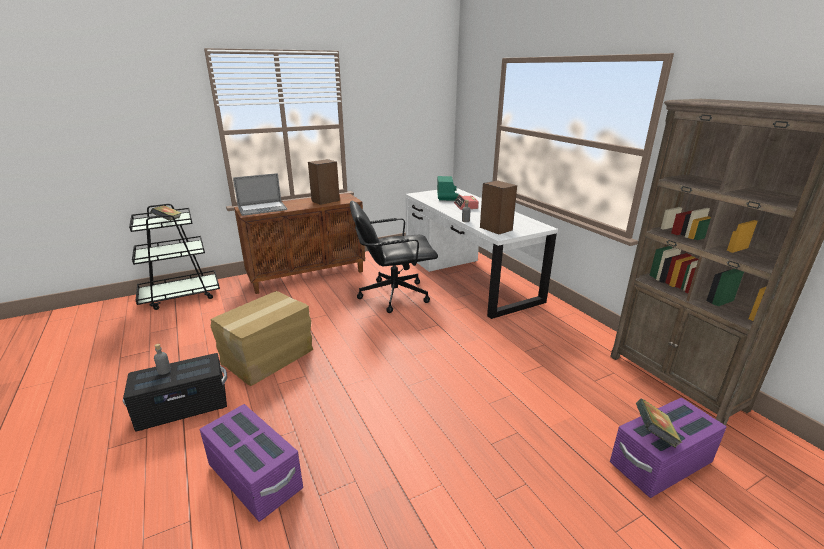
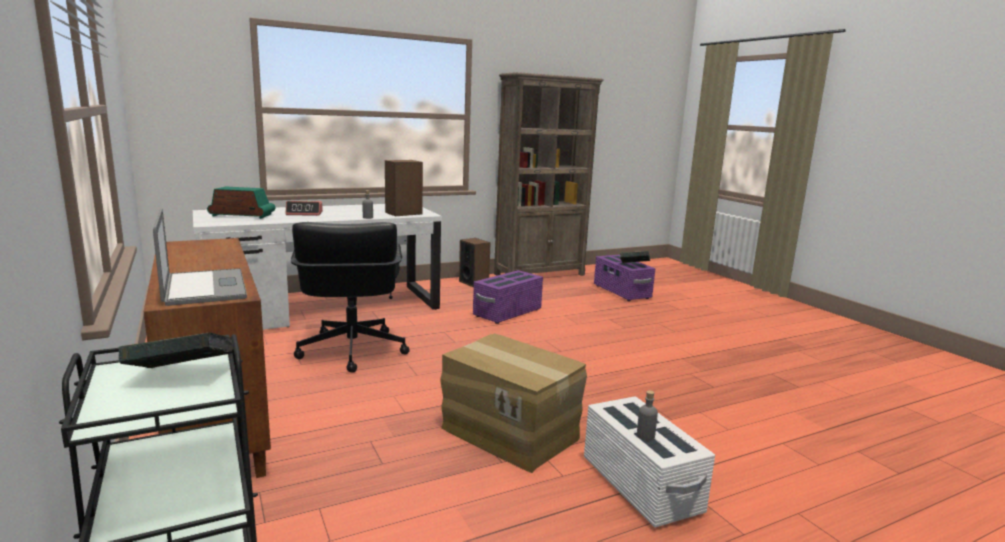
camera: 90 degrees left, 10 degrees down
(183, 408) = (640, 485): black storage box -> white storage box
(255, 477) = (715, 416): purple storage box -> purple storage box (507, 313)
(325, 201) = (202, 252): speaker -> speaker (474, 283)

